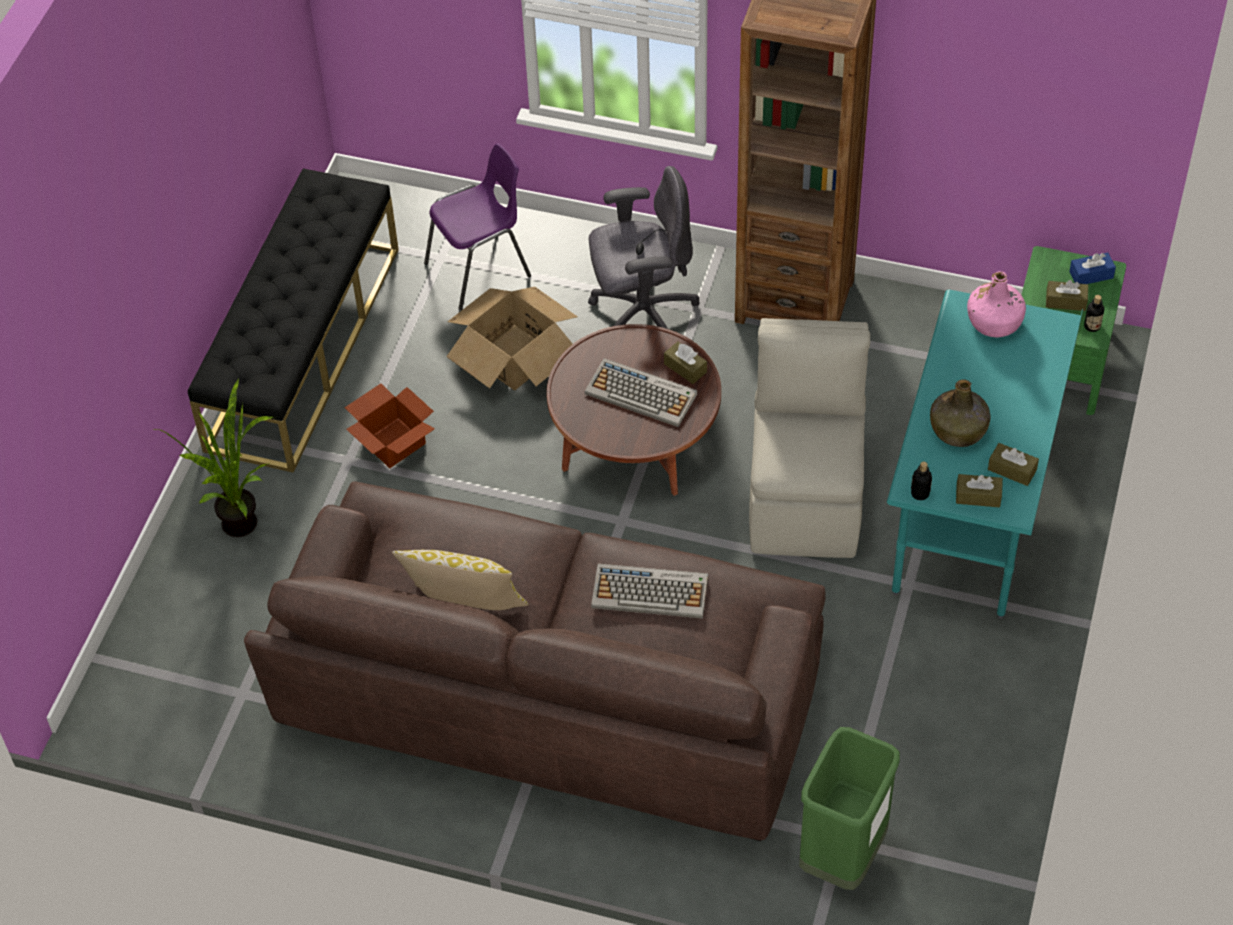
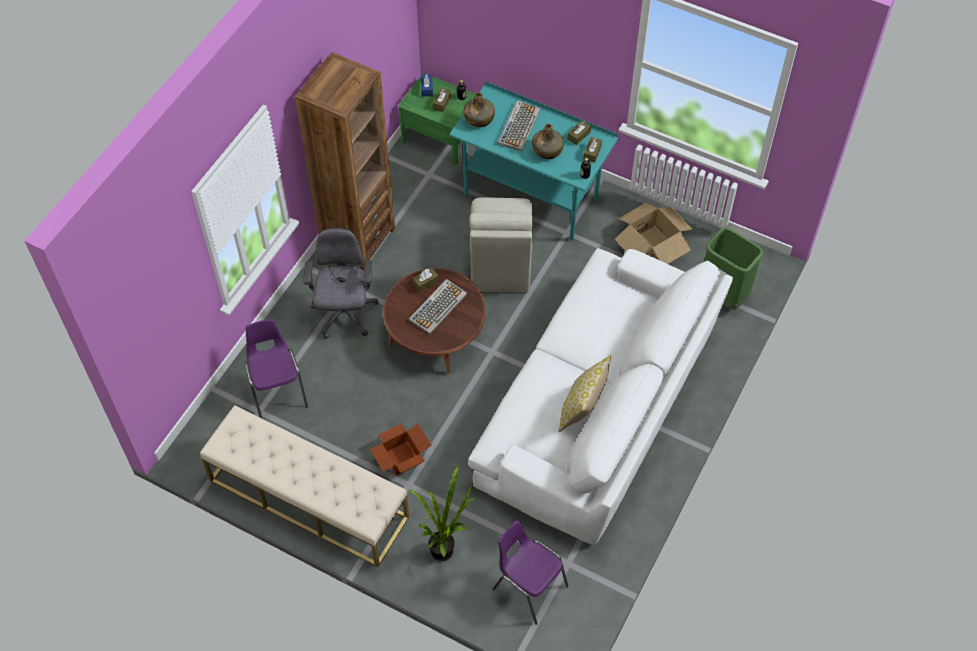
camera: 80 degrees left, 5 degrees up
(193, 647) = (528, 587): none -> purple chair
(304, 347) = (308, 498): black bench -> beige bench
(514, 356) = (354, 384): cardboard box -> cardboard box (652, 245)
(548, 690) = (598, 406): brown sofa -> white sofa
(651, 592) = (591, 319): keyboard -> keyboard (518, 126)
(805, 499) = (500, 264): beige chair -> beige chair turned 105 degrees counterclockwise
(994, 322) = (479, 119): pink bottle -> green bottle

